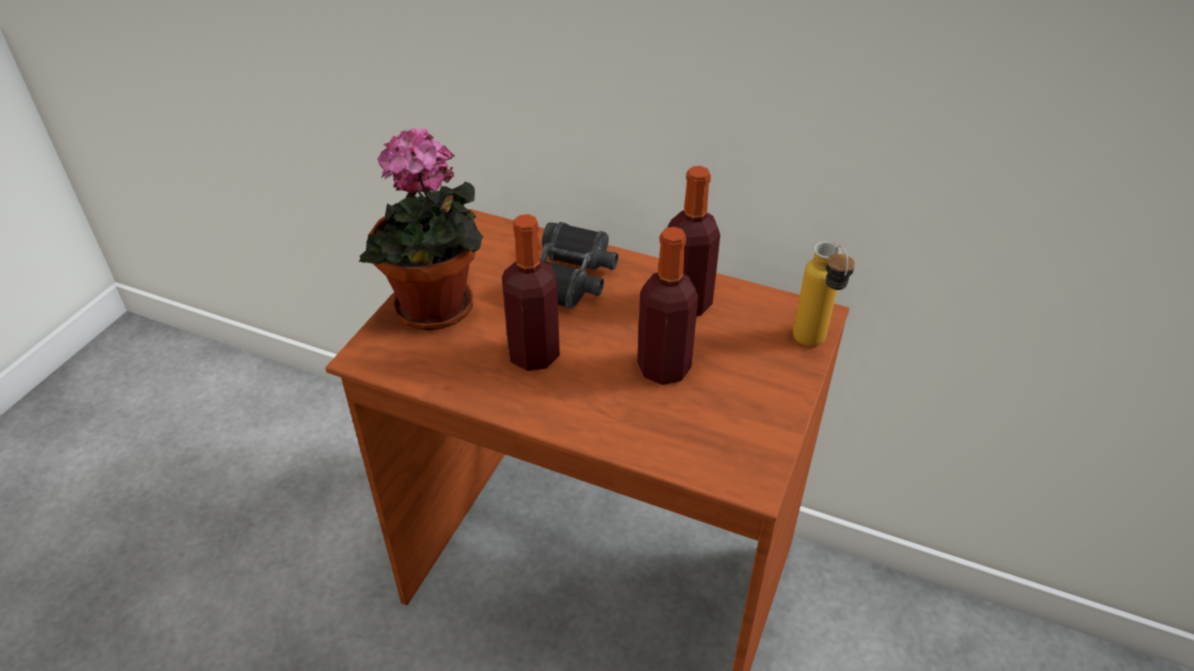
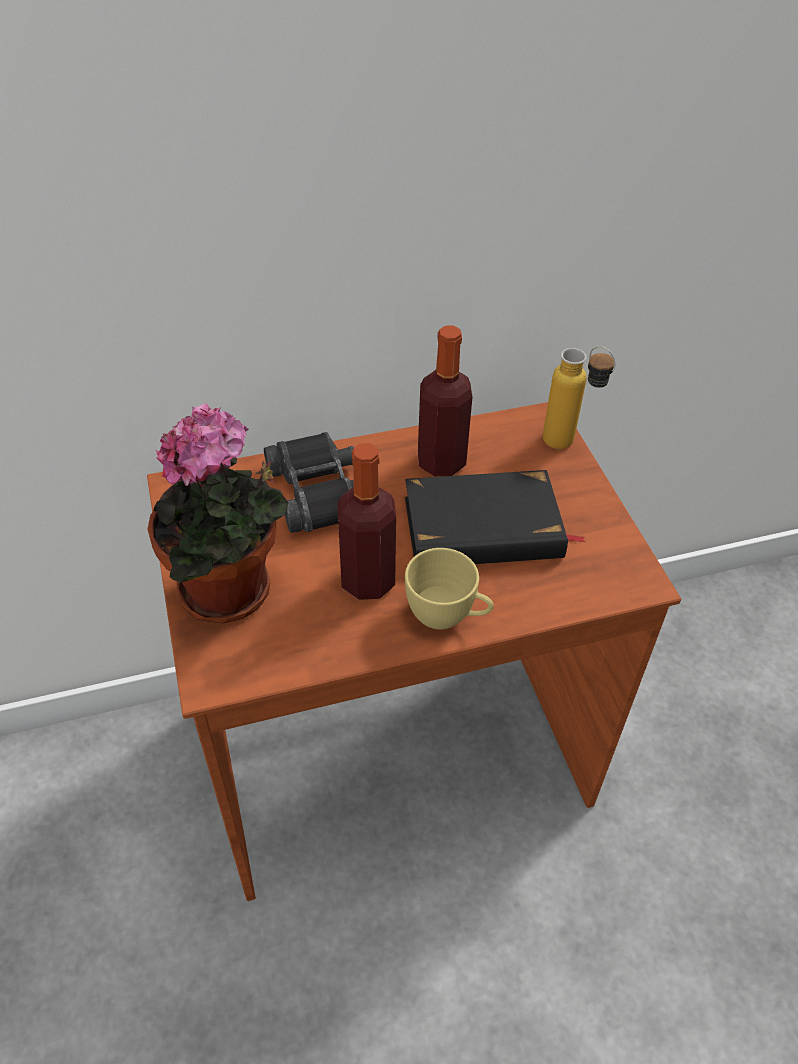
camera: 40 degrees left, 5 degrees up
(563, 412) = (447, 616): none -> yellow cup
(664, 368) = (483, 529): bottle -> black book

